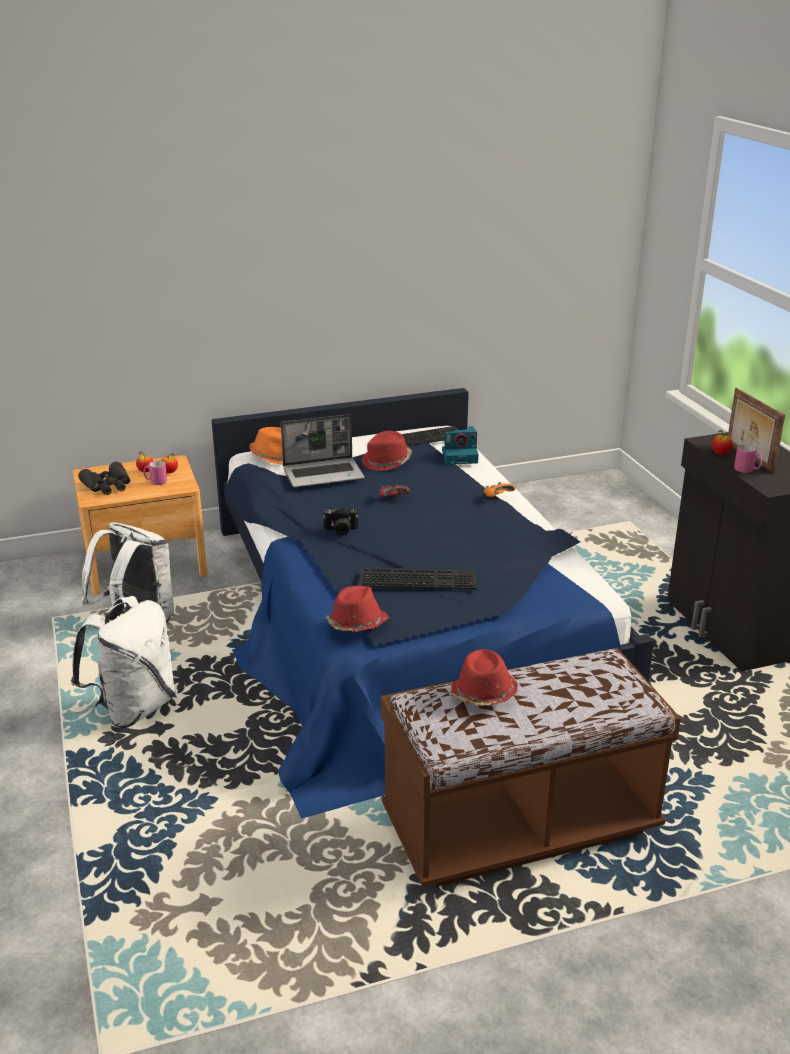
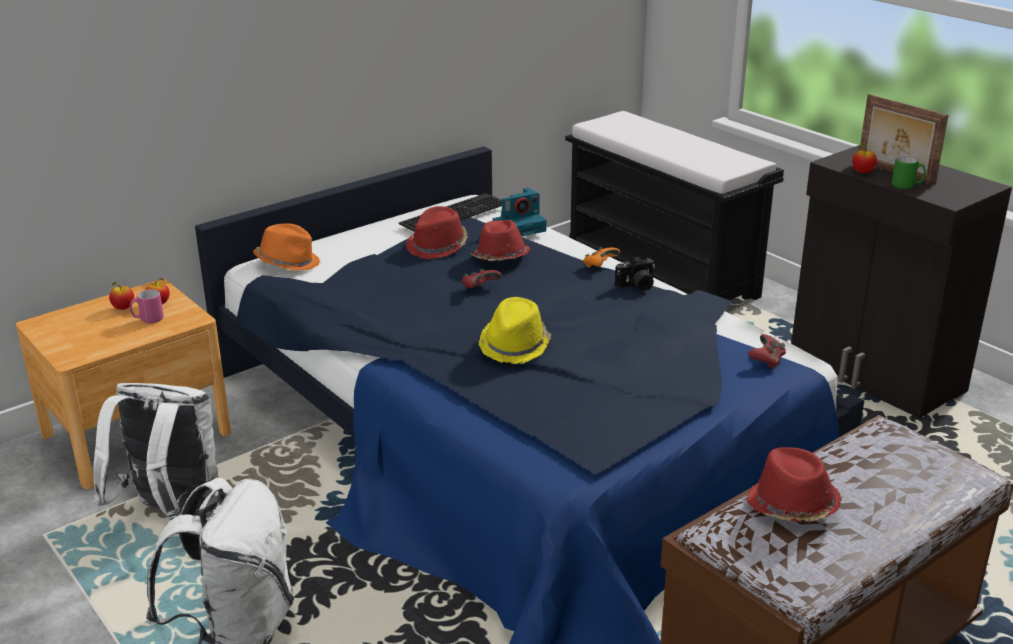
camera: 20 degrees left, 0 degrees up
(108, 485) = (82, 335): black binoculars -> none
(324, 474) = (373, 273): laptop -> none
(340, 530) = (448, 338): camera -> camera (637, 286)
(356, 625) = (555, 452): red hat -> red hat (500, 258)
(384, 544) = (515, 345): none -> yellow hat
(419, 577) = (587, 378): keyboard -> none
(572, 592) = (767, 361): none -> red game controller
(609, 515) = (663, 273): none -> black bench
(747, 470) = (907, 186): pink mug -> green mug

